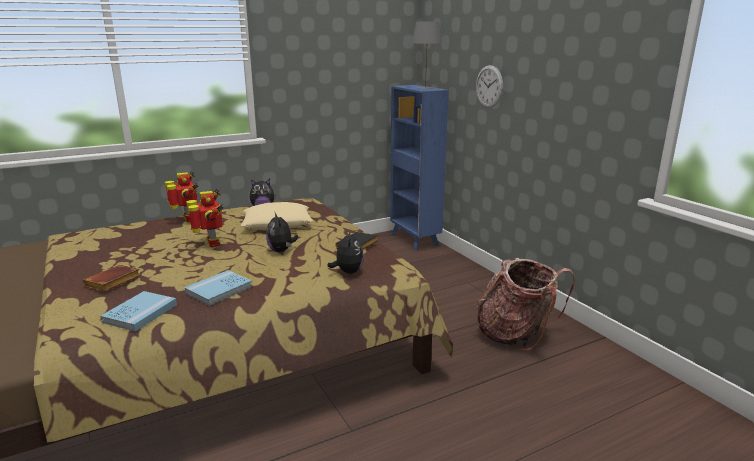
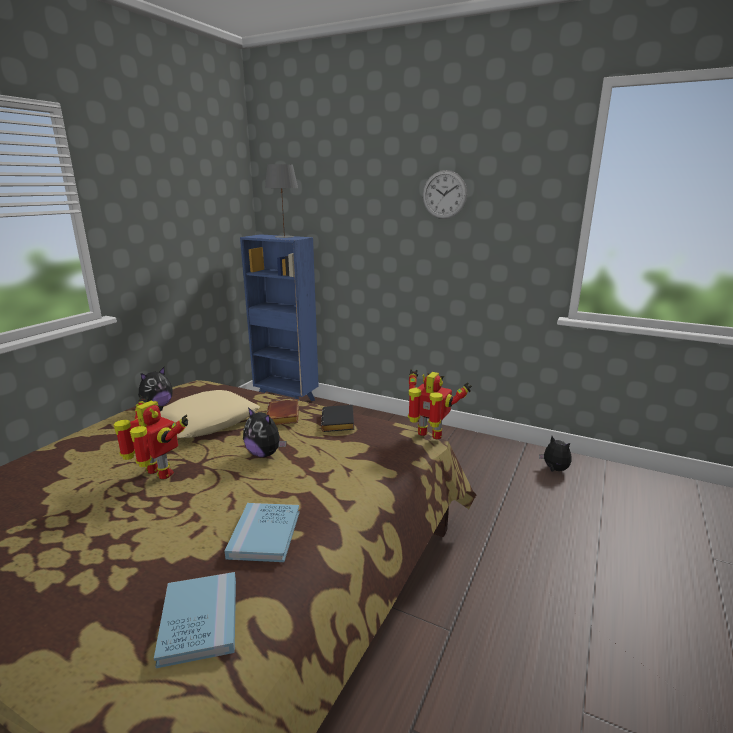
camera: 35 degrees left, 0 degrees up
(112, 283) = (78, 592): brown book -> brown book (284, 416)
(188, 219) = (66, 450): toy robot -> toy robot (430, 436)
(348, 272) = (373, 455): plush toy -> plush toy (554, 469)
(489, 86) = (366, 231): wall clock -> wall clock (444, 194)
(516, 334) = (469, 465): backpack -> none

